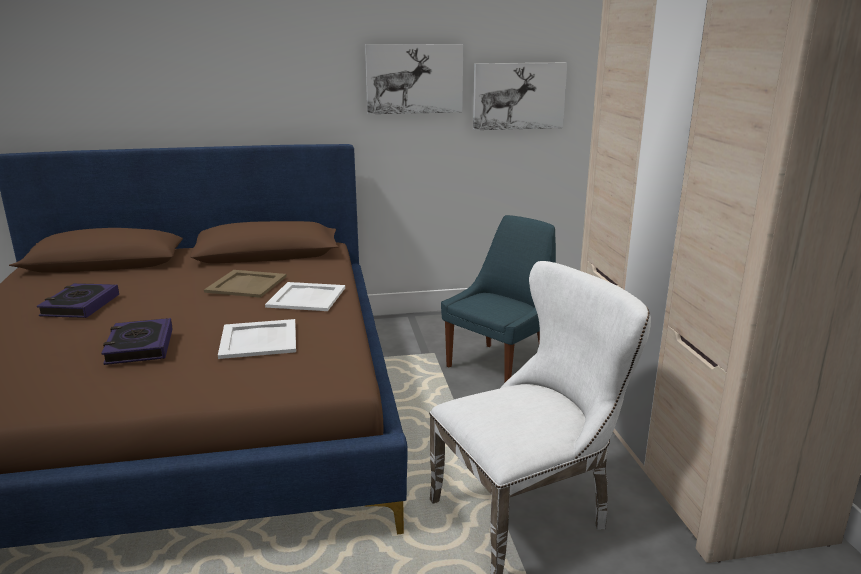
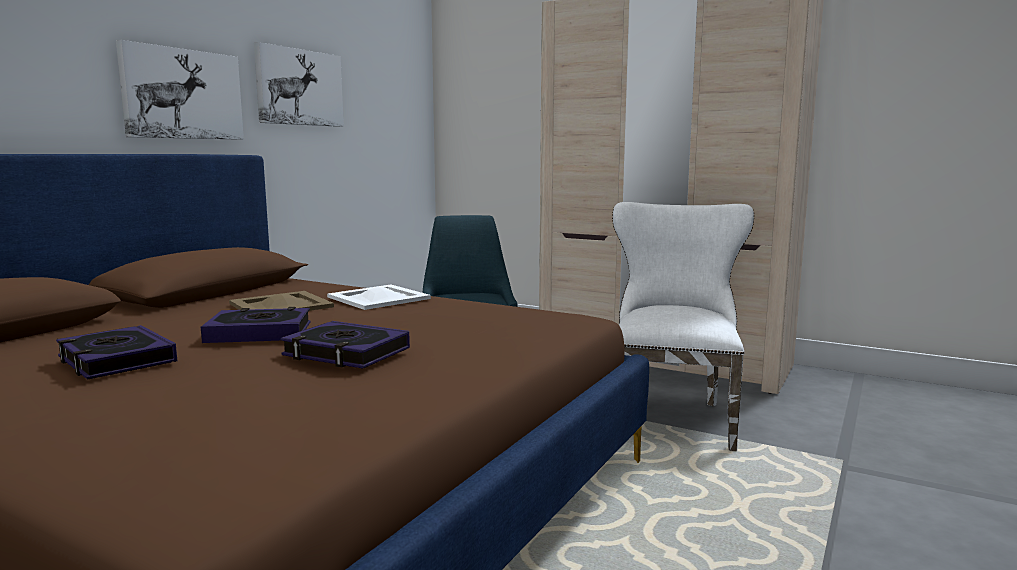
camera: 50 degrees left, 10 degrees down
(165, 309) = (259, 333): none -> book
(259, 339) = (441, 320): white tray -> none
(518, 96) = (379, 114): picture -> picture (182, 94)

